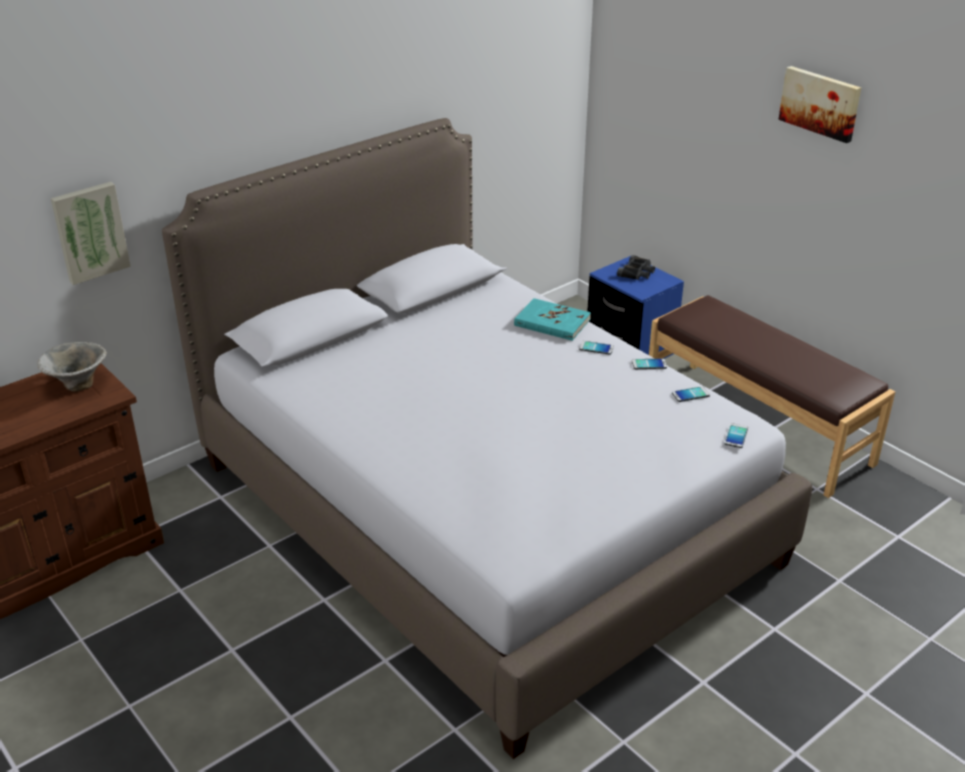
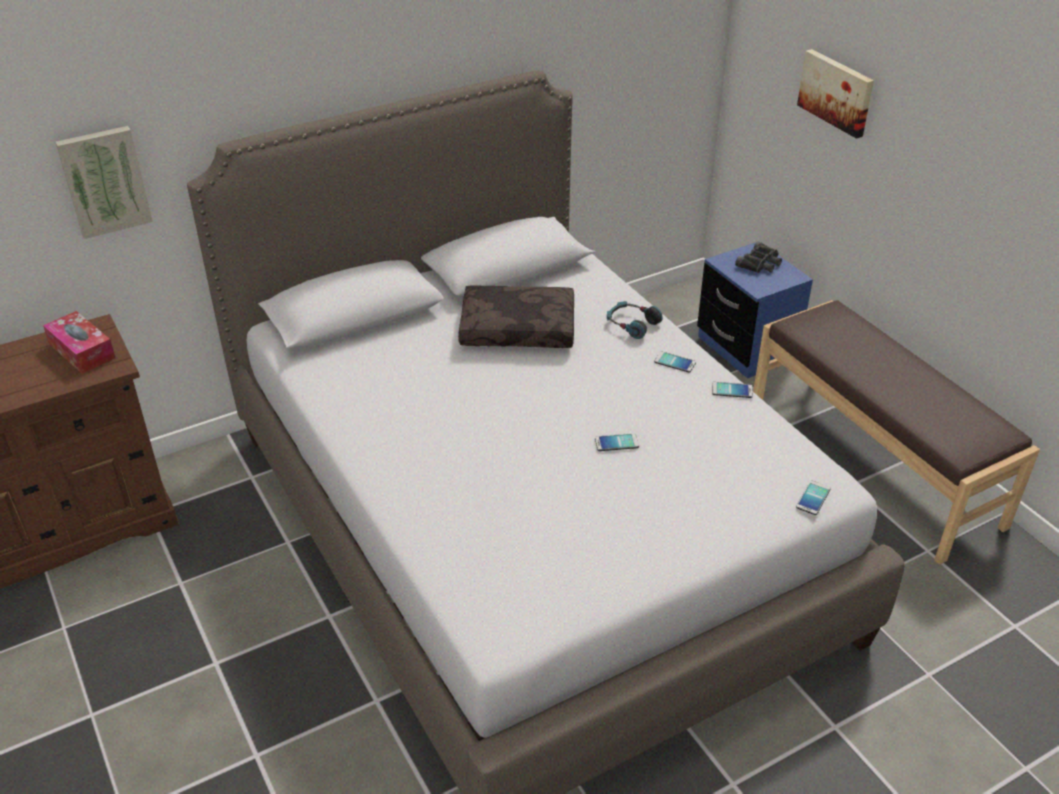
camera: 10 degrees right, 5 degrees up
(77, 385) = (82, 351): bowl -> tissue box
(457, 334) = (518, 328): none -> brown pillow
(552, 323) = (632, 324): turquoise book -> headphones
(690, 394) = (771, 436): phone -> phone (616, 443)
(820, 103) = (988, 88): picture -> picture (837, 92)

